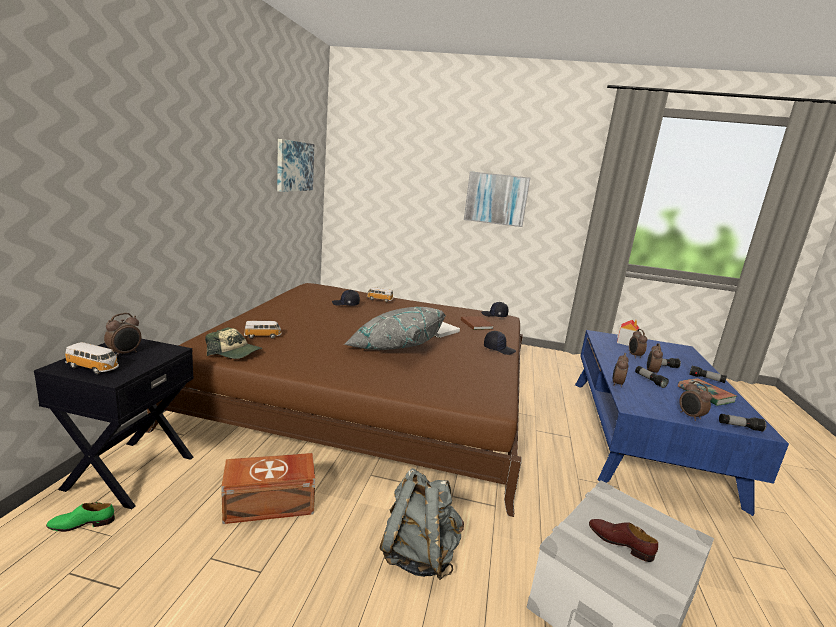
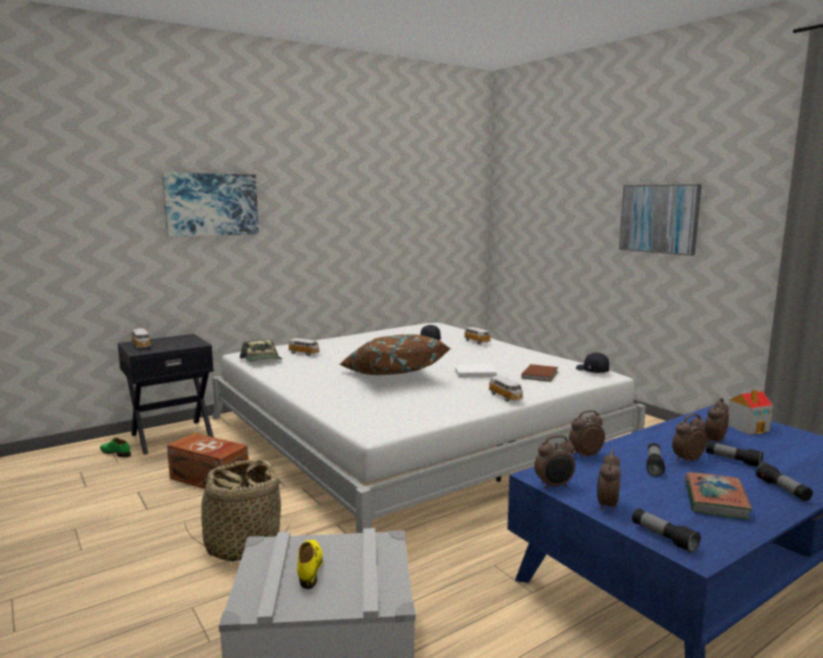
camera: 45 degrees right, 5 degrees down
(125, 353) = (171, 342): alarm clock -> alarm clock (554, 486)
(294, 166) = (427, 200): picture -> picture (211, 204)
(372, 392) = (413, 434): brown bed -> white bed
(395, 346) = (392, 375): grey pillow -> brown pillow
(418, 555) = (242, 545): grey backpack -> basket
(499, 349) = (506, 397): black cap -> toy car
(619, 543) = (310, 567): brown shoe -> yellow shoe

